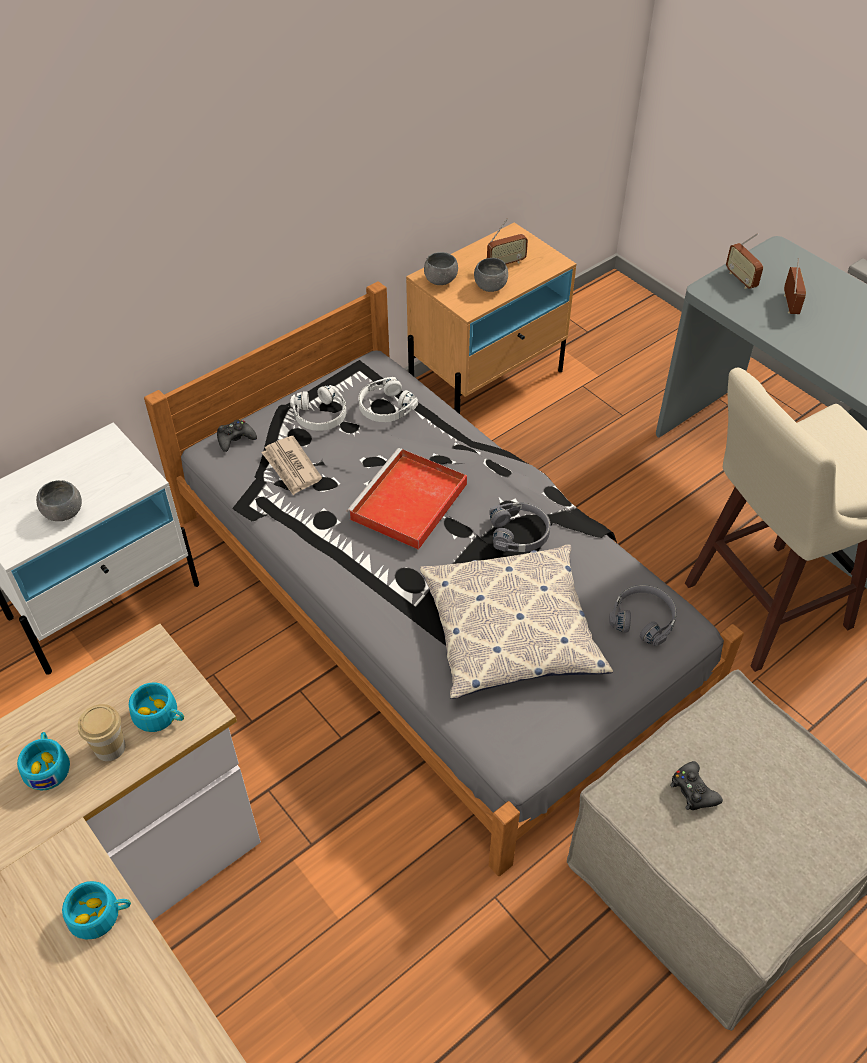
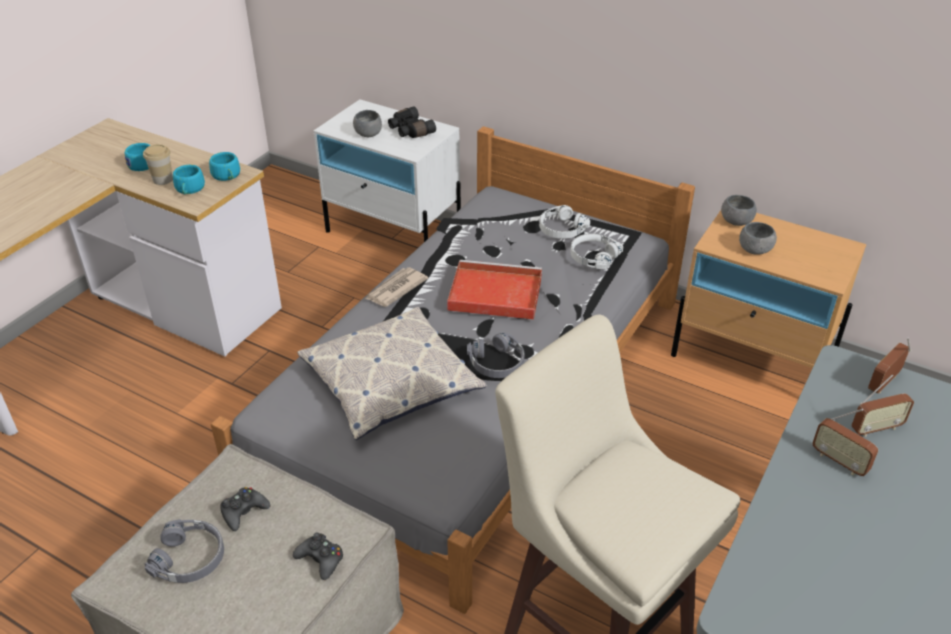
camera: 70 degrees right, 10 degrees down
(86, 469) = (409, 130): none -> black binoculars
(101, 915) = (49, 208): turquoise cup -> turquoise cup (227, 176)
(235, 439) = (511, 200): black game controller -> black game controller (321, 559)
(291, 467) = (496, 230): newspaper -> newspaper (395, 289)
(506, 263) = (797, 251): radio -> radio (839, 461)
(643, 618) = (439, 462): grey headphones -> grey headphones (190, 558)

